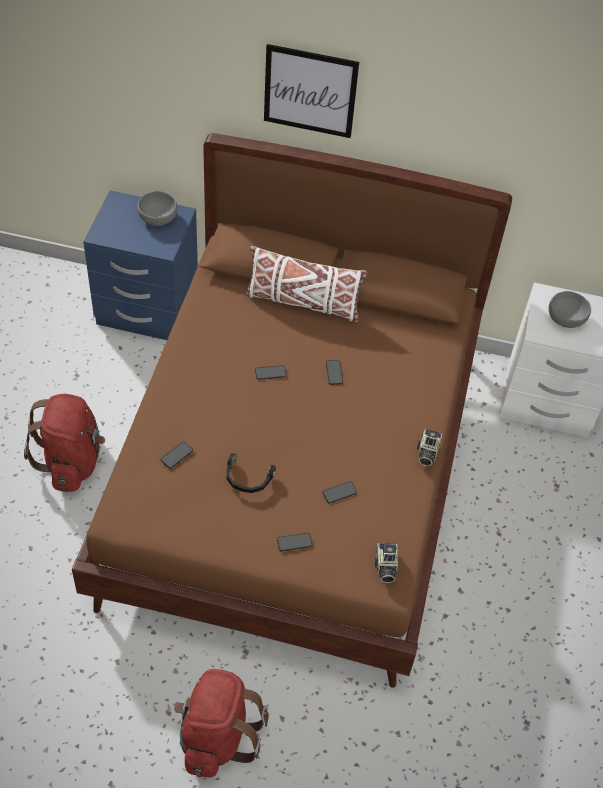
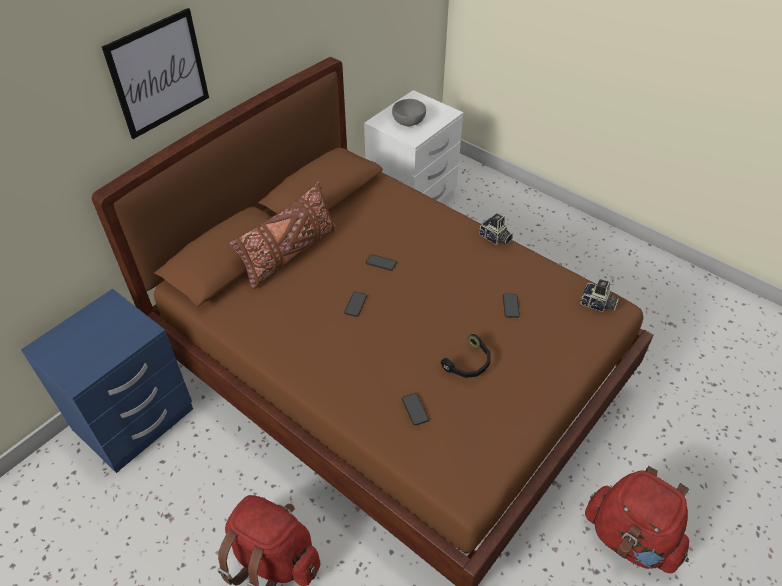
camera: 60 degrees left, 5 degrees down
(157, 217) = (96, 322): grey bowl -> none
(294, 542) = (551, 355): phone -> none
(303, 302) = (289, 254): white pillow -> brown pillow

